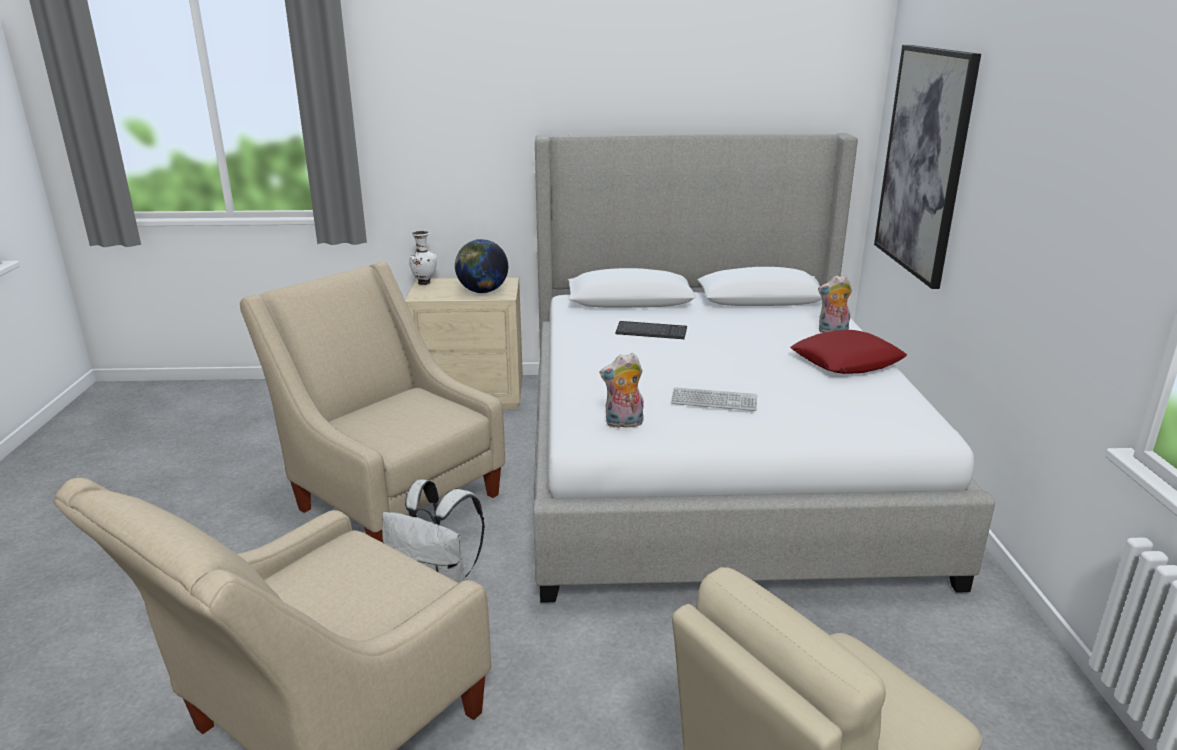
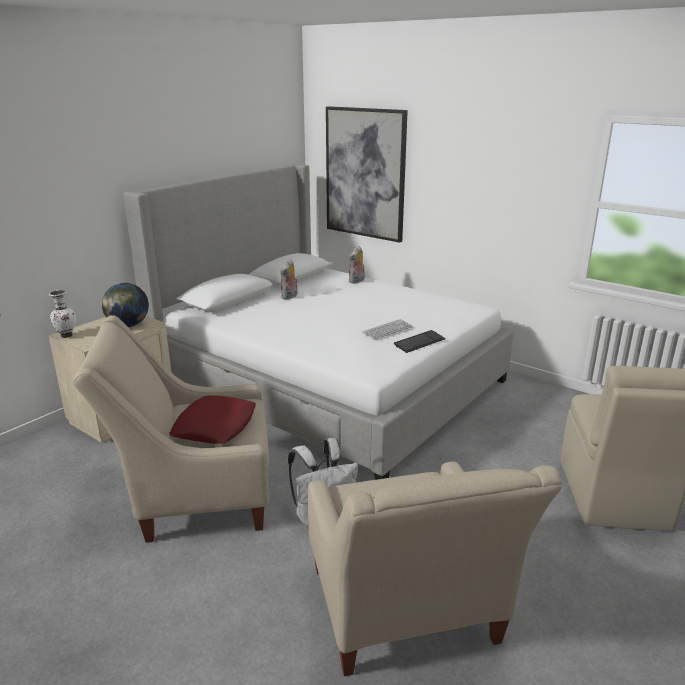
camera: 50 degrees left, 0 degrees up
(623, 424) = (376, 357): plush toy -> plush toy (289, 297)
(651, 332) = (279, 312): keyboard -> keyboard (419, 342)
(846, 361) = (392, 292): red pillow -> red pillow (215, 426)

